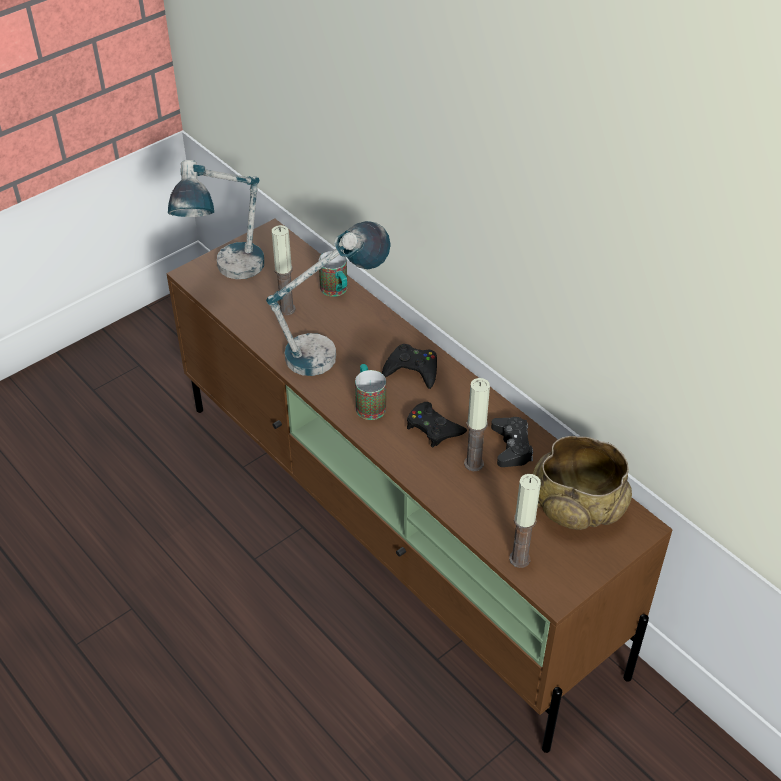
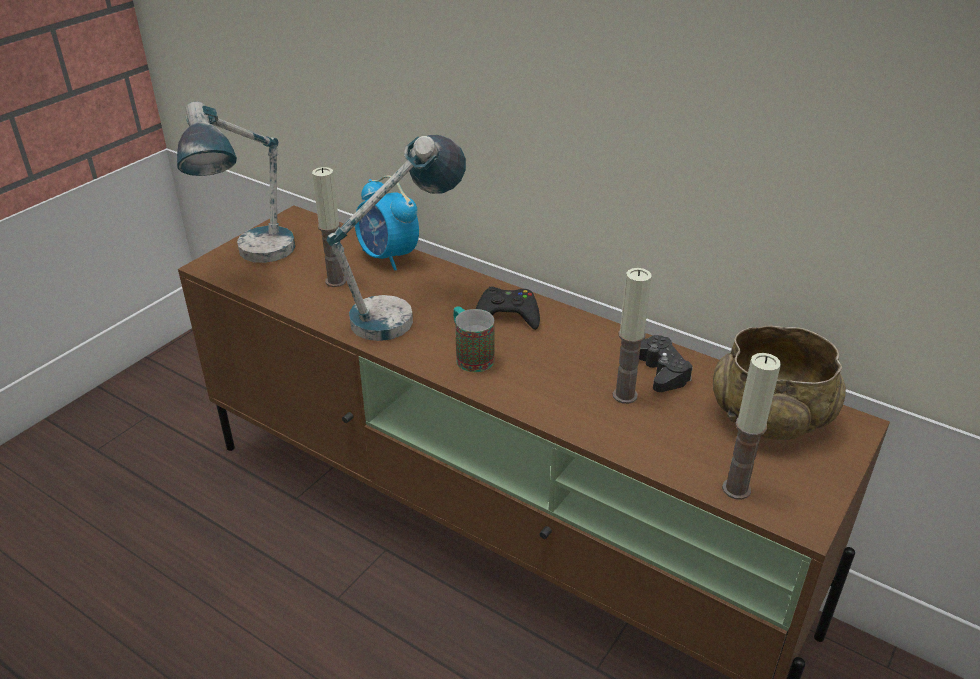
camera: 15 degrees left, 10 degrees down
(336, 291) = (388, 257): mug -> alarm clock
(433, 428) = (559, 368): black game controller -> none

